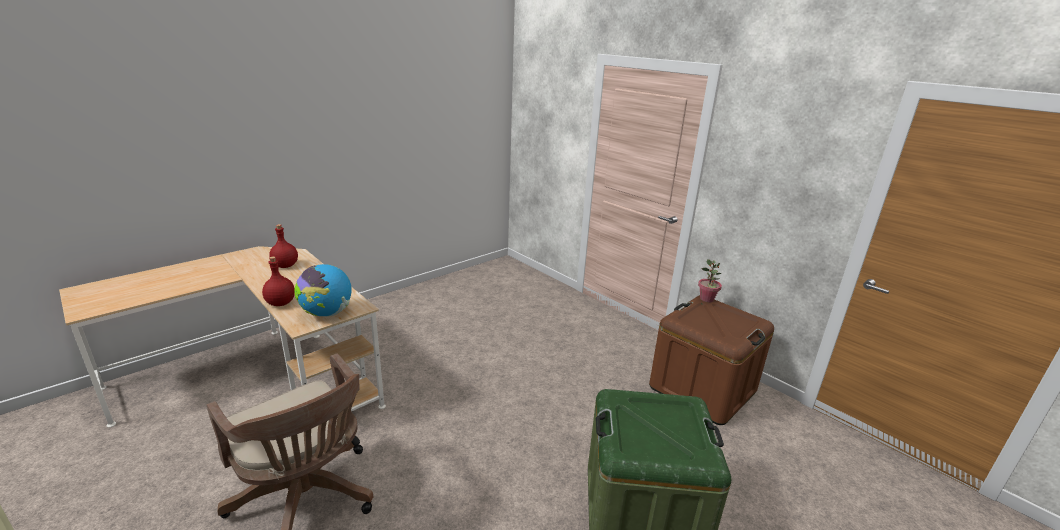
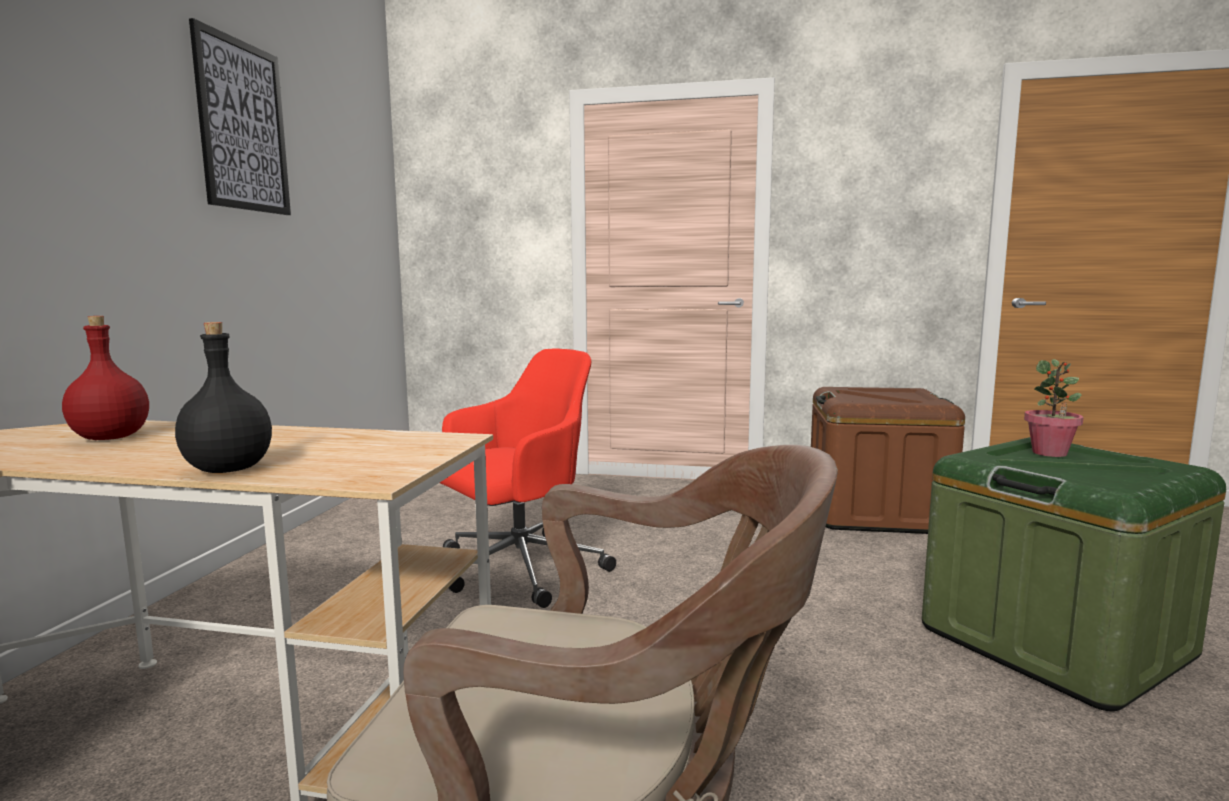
camera: 35 degrees left, 15 degrees down
(280, 303) = (226, 469): red bottle -> black bottle
(326, 313) = (393, 456): globe -> none
(397, 96) = (242, 126): none -> picture
(468, 345) = (517, 570): none -> red office chair
(706, 299) = (835, 387): potted plant -> potted plant (1050, 453)

